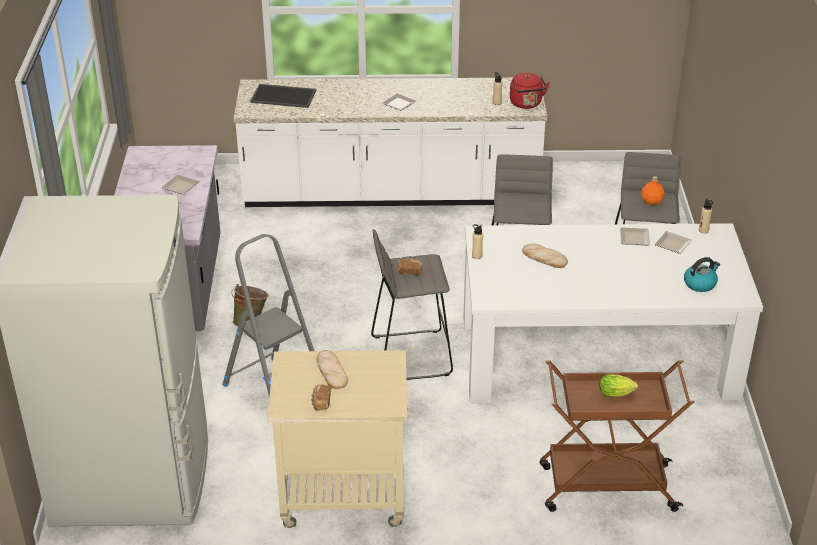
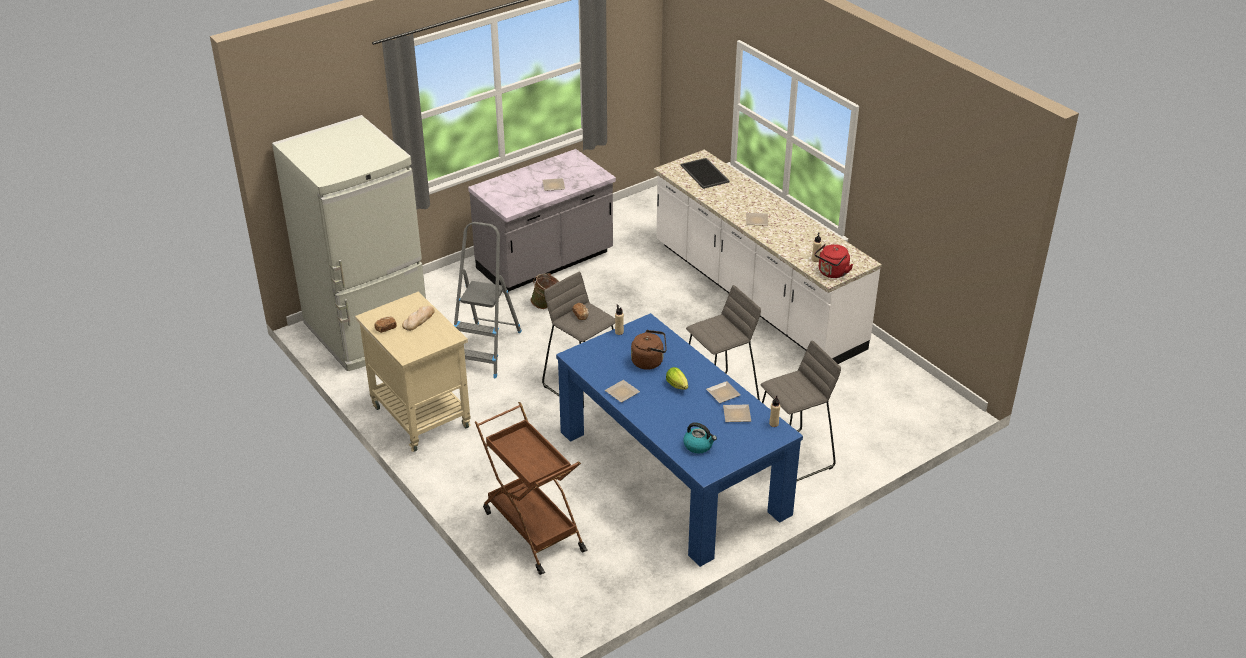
camera: 55 degrees right, 0 degrees up
(544, 258) = (649, 361): bread -> brown kettle
(579, 295) = (622, 393): none -> plate
(597, 357) = (672, 472): white dining table -> blue dining table
(617, 394) = (533, 454): lettuce -> lettuce (678, 386)
(652, 201) = (796, 389): orange bottle -> none

